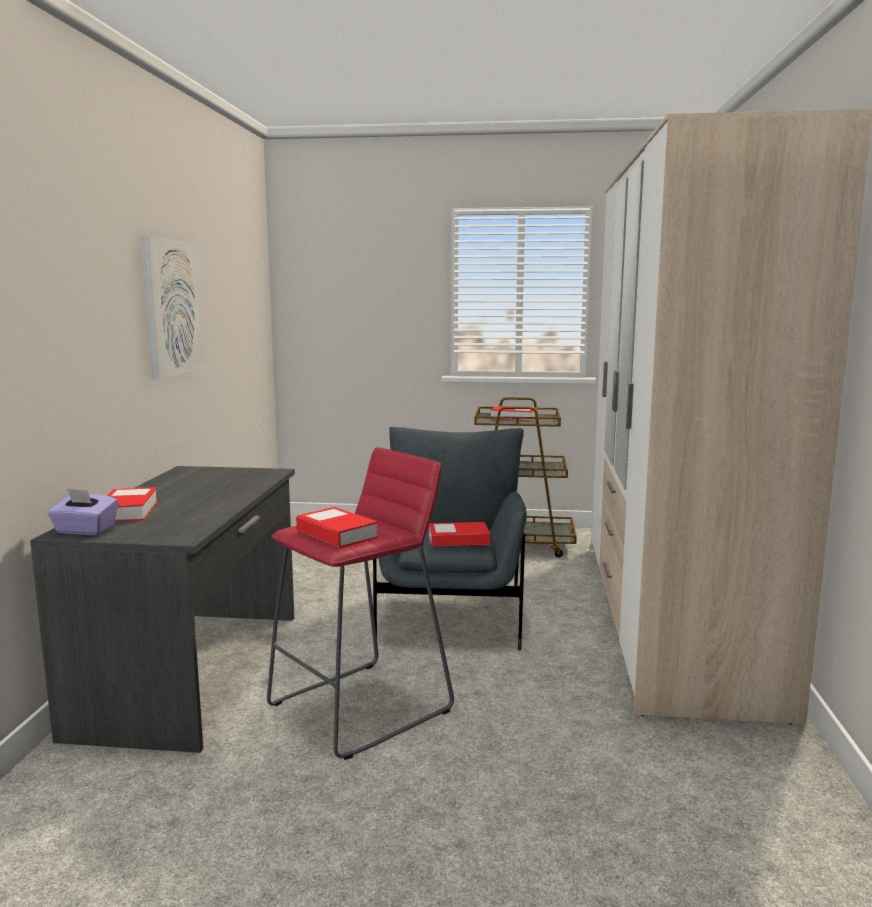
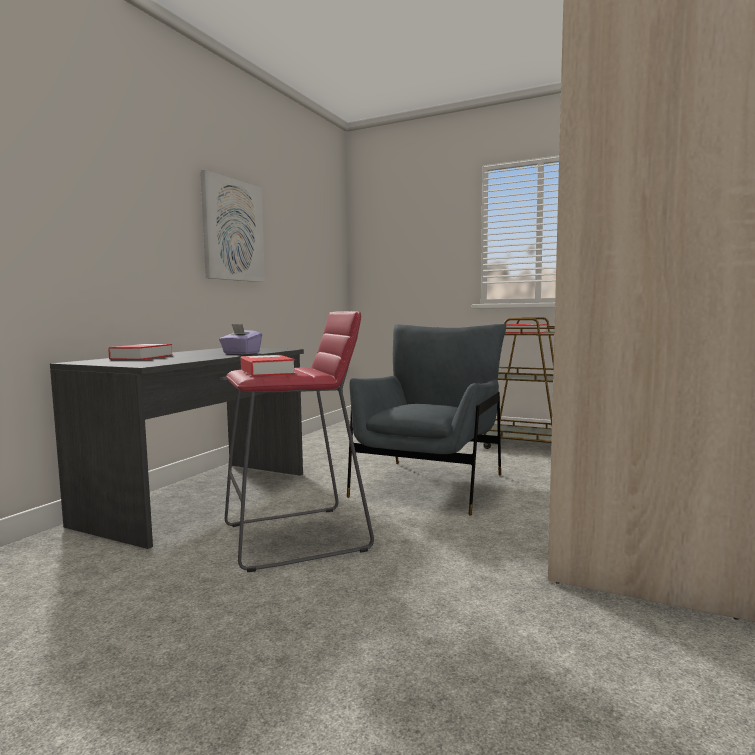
camera: 20 degrees right, 5 degrees down
(85, 531) = (91, 361): purple tissue box -> purple tissue box (241, 353)
(458, 540) = (422, 410): book -> none

